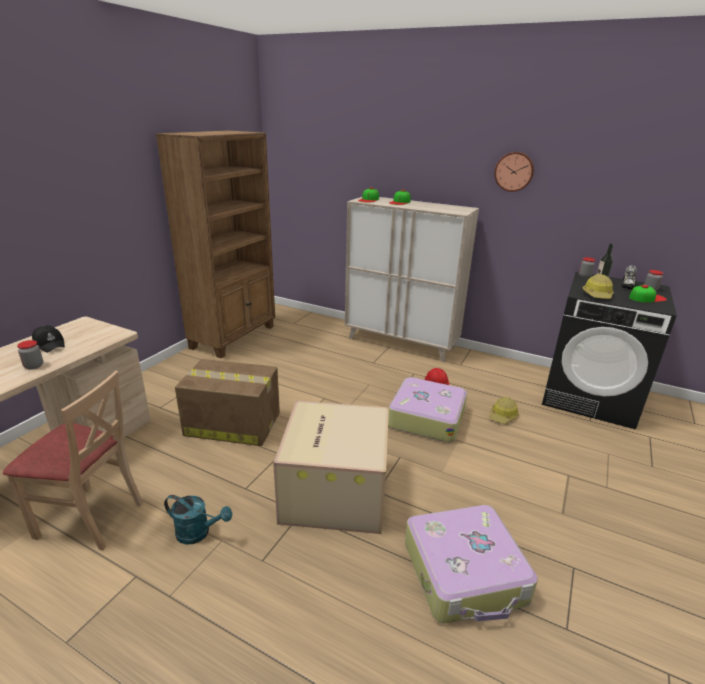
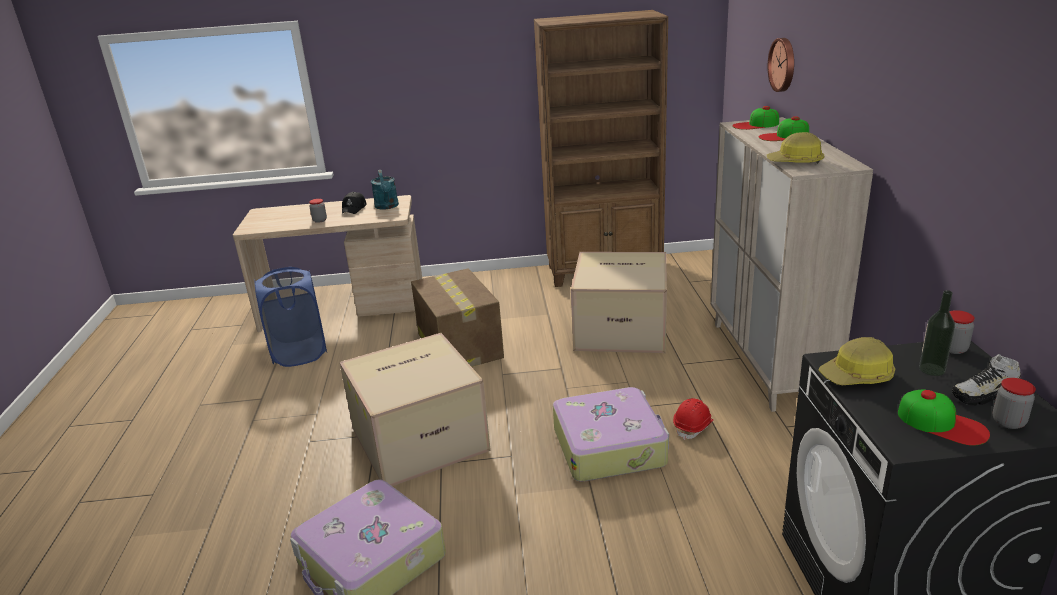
camera: 60 degrees right, 0 degrees up
(91, 518) = (299, 353): beige chair -> blue laundry basket
(198, 533) = (316, 400): turquoise watering can -> turquoise watering can (387, 206)
(310, 361) = (622, 329): none -> cardboard box
(503, 416) = (696, 506): hard hat -> hard hat (795, 162)
(514, 171) = (917, 113): wall clock -> wall clock (783, 64)

